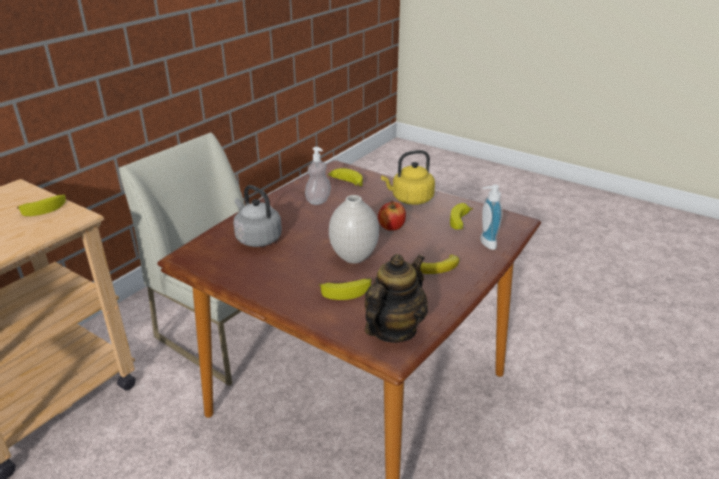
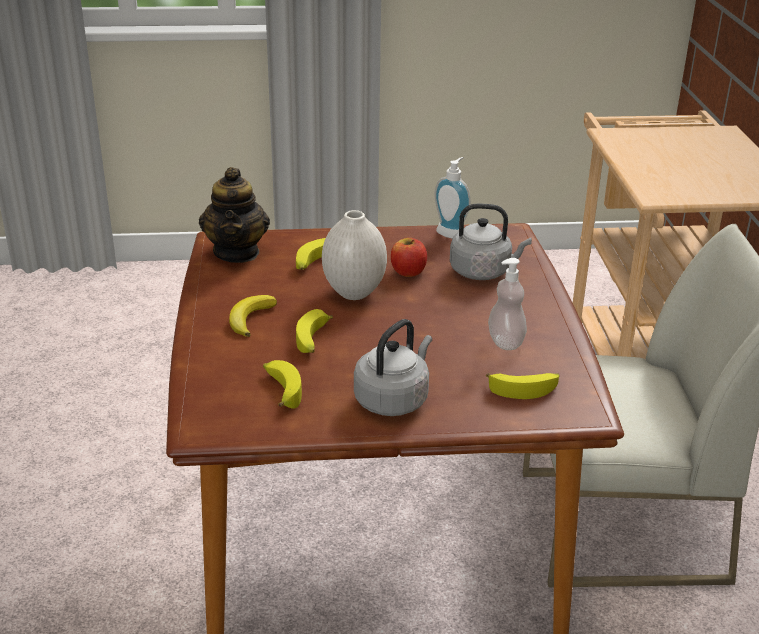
camera: 140 degrees right, 0 degrees up
(45, 208) = (699, 190): banana -> banana (313, 340)
(391, 227) = (362, 345): apple -> apple (408, 272)
(410, 199) = (393, 399): yellow kettle -> grey kettle
(485, 243) = (221, 371): soap dispenser -> soap dispenser (452, 233)

